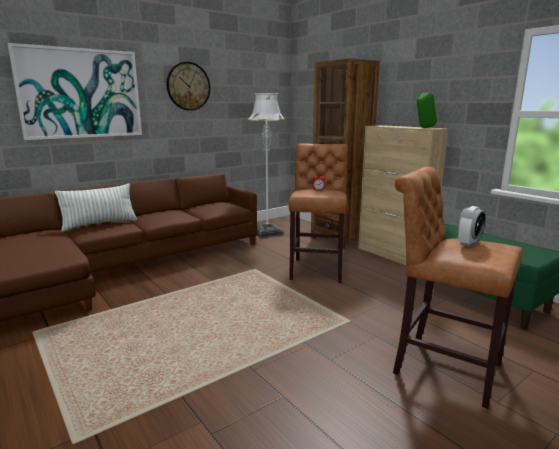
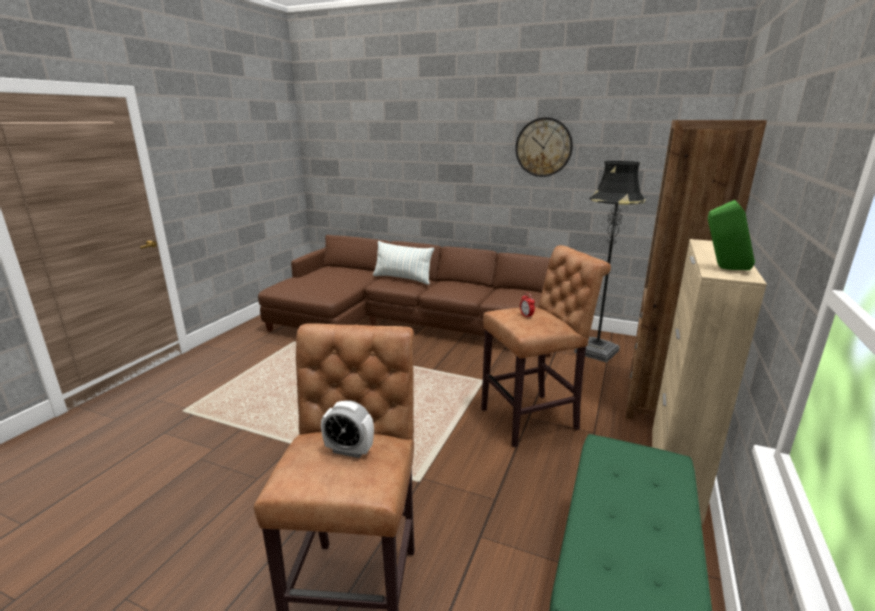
camera: 60 degrees right, 5 degrees up
(81, 93) = (430, 155): picture -> none
(267, 232) = (596, 351): white floor lamp -> black floor lamp

